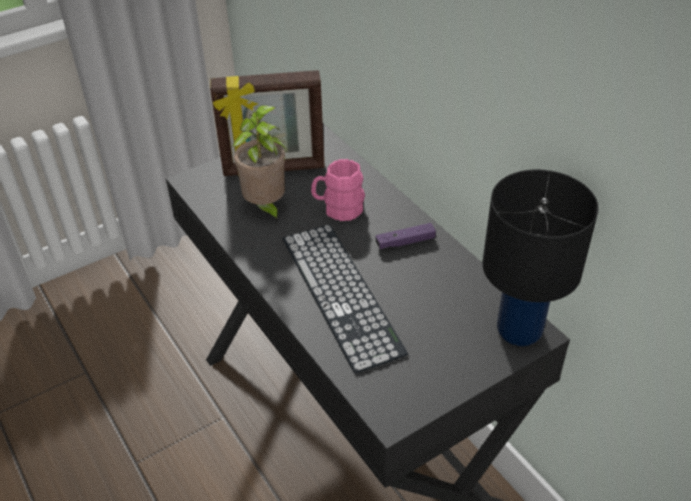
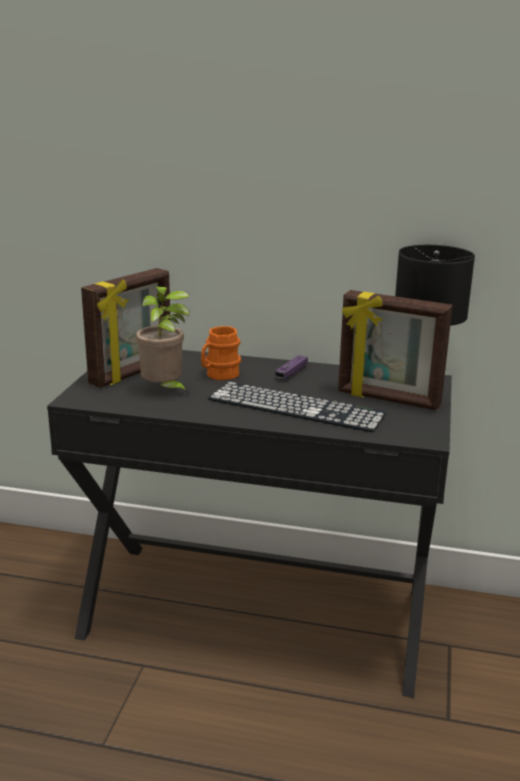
camera: 45 degrees left, 20 degrees down
(338, 209) = (219, 375): pink mug -> orange mug
(440, 336) = (388, 399): none -> picture frame

